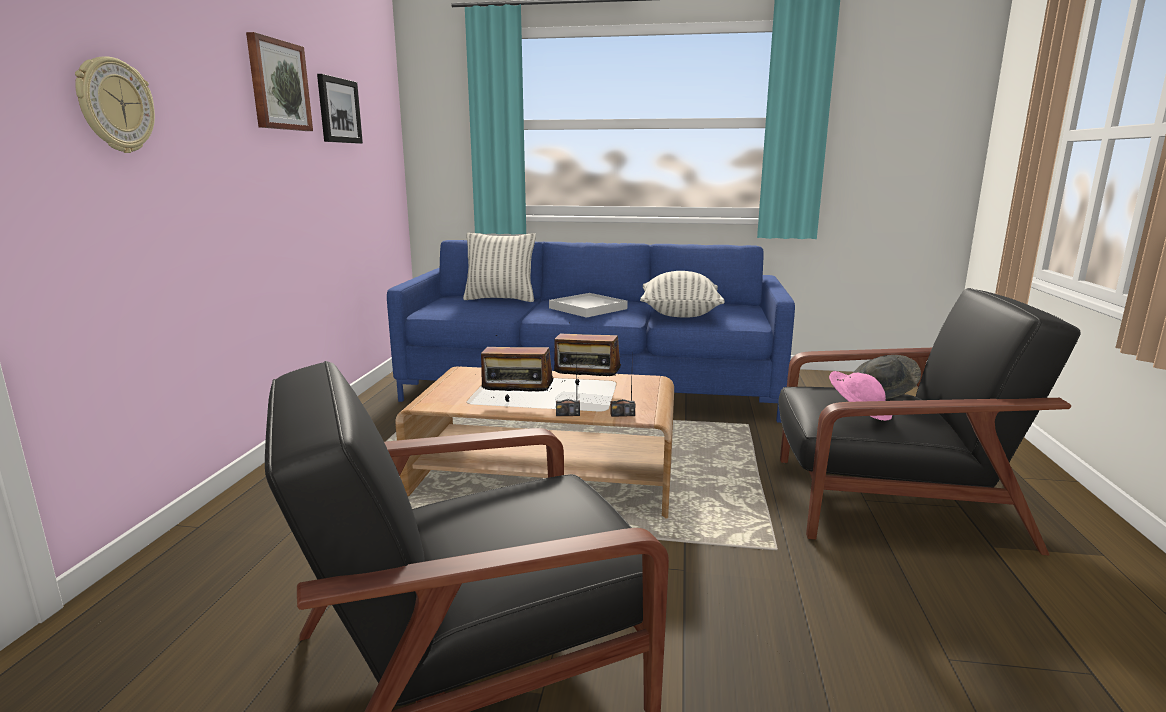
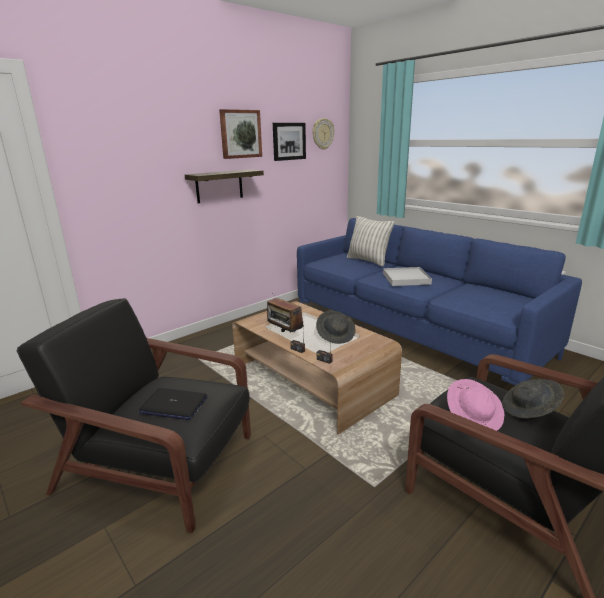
camera: 40 degrees right, 5 degrees up
(115, 105) = (133, 159): wall clock -> wall clock (322, 134)
(256, 179) = (219, 186): none -> shelf
(530, 522) = (173, 405): none -> laptop
(587, 388) = (336, 335): radio -> grey hat
(680, 314) = (462, 297): pillow -> none

